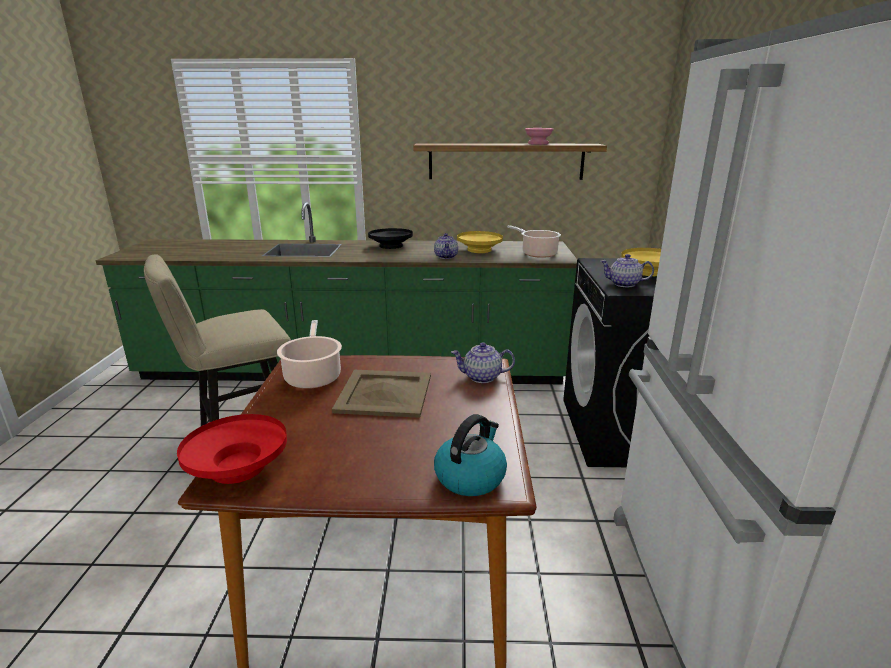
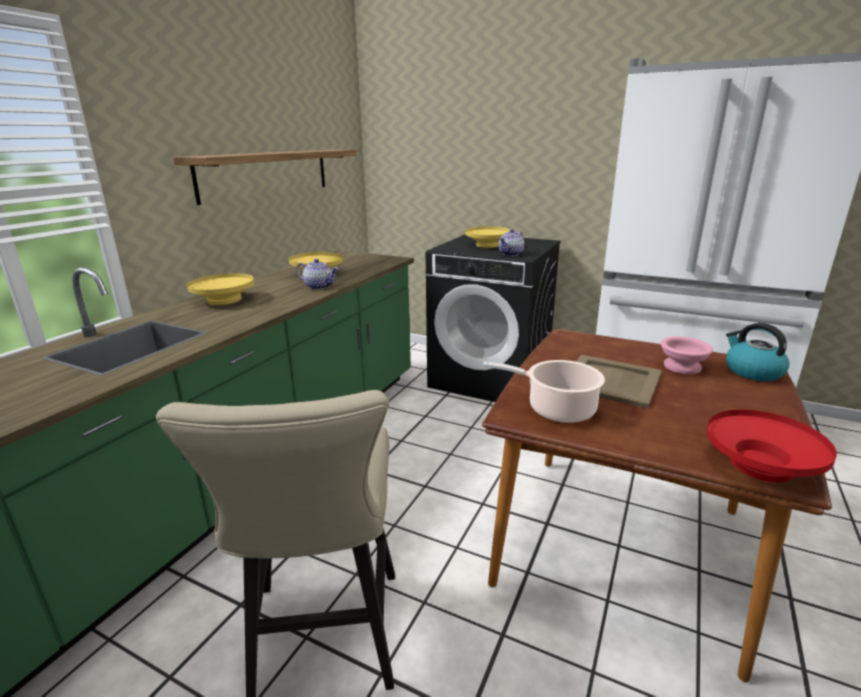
camera: 65 degrees left, 0 degrees up
(391, 246) = (223, 300): black bowl -> yellow bowl
(482, 377) = (590, 341): teapot -> none
(537, 253) = (365, 262): cooking pot -> none
(538, 144) = (301, 151): pink bowl -> pink bowl (683, 367)

